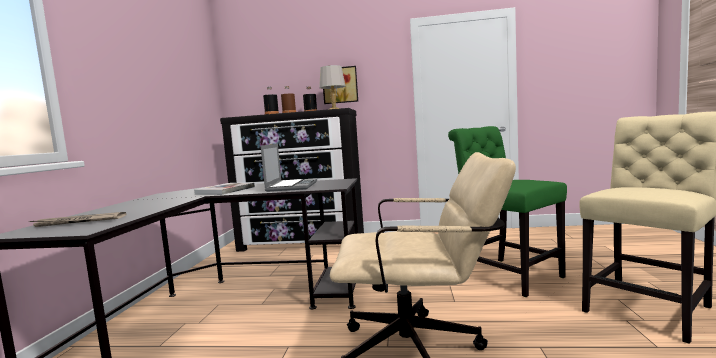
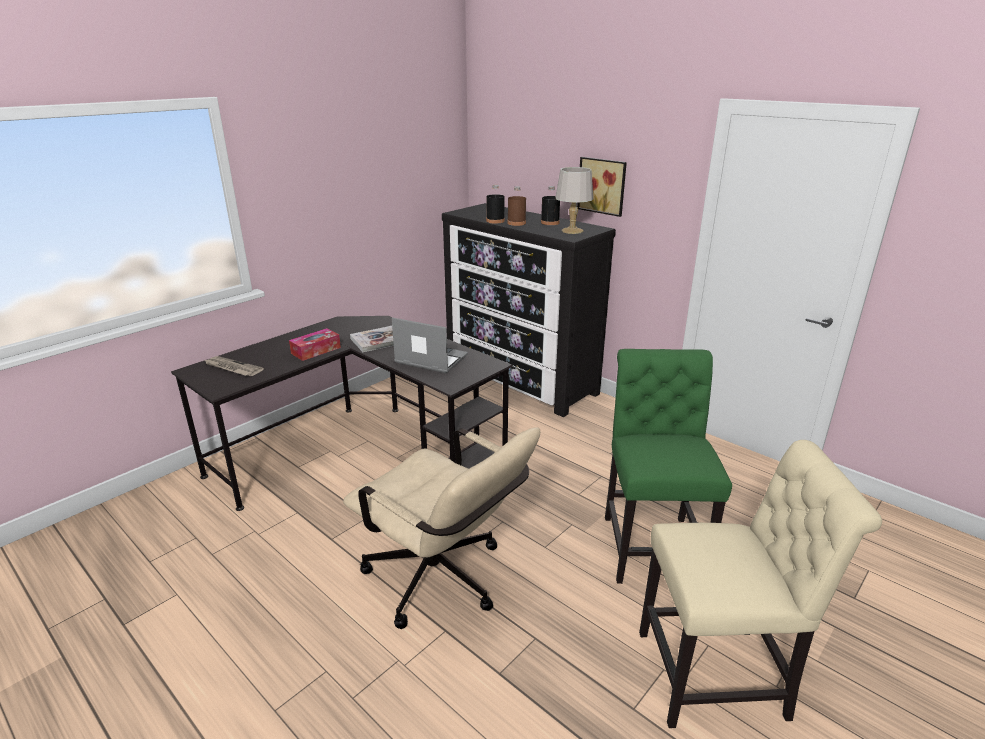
camera: 35 degrees right, 20 degrees up
(170, 202) = (316, 350): none -> tissue box
(291, 186) = (430, 359): laptop -> laptop turned 105 degrees counterclockwise

